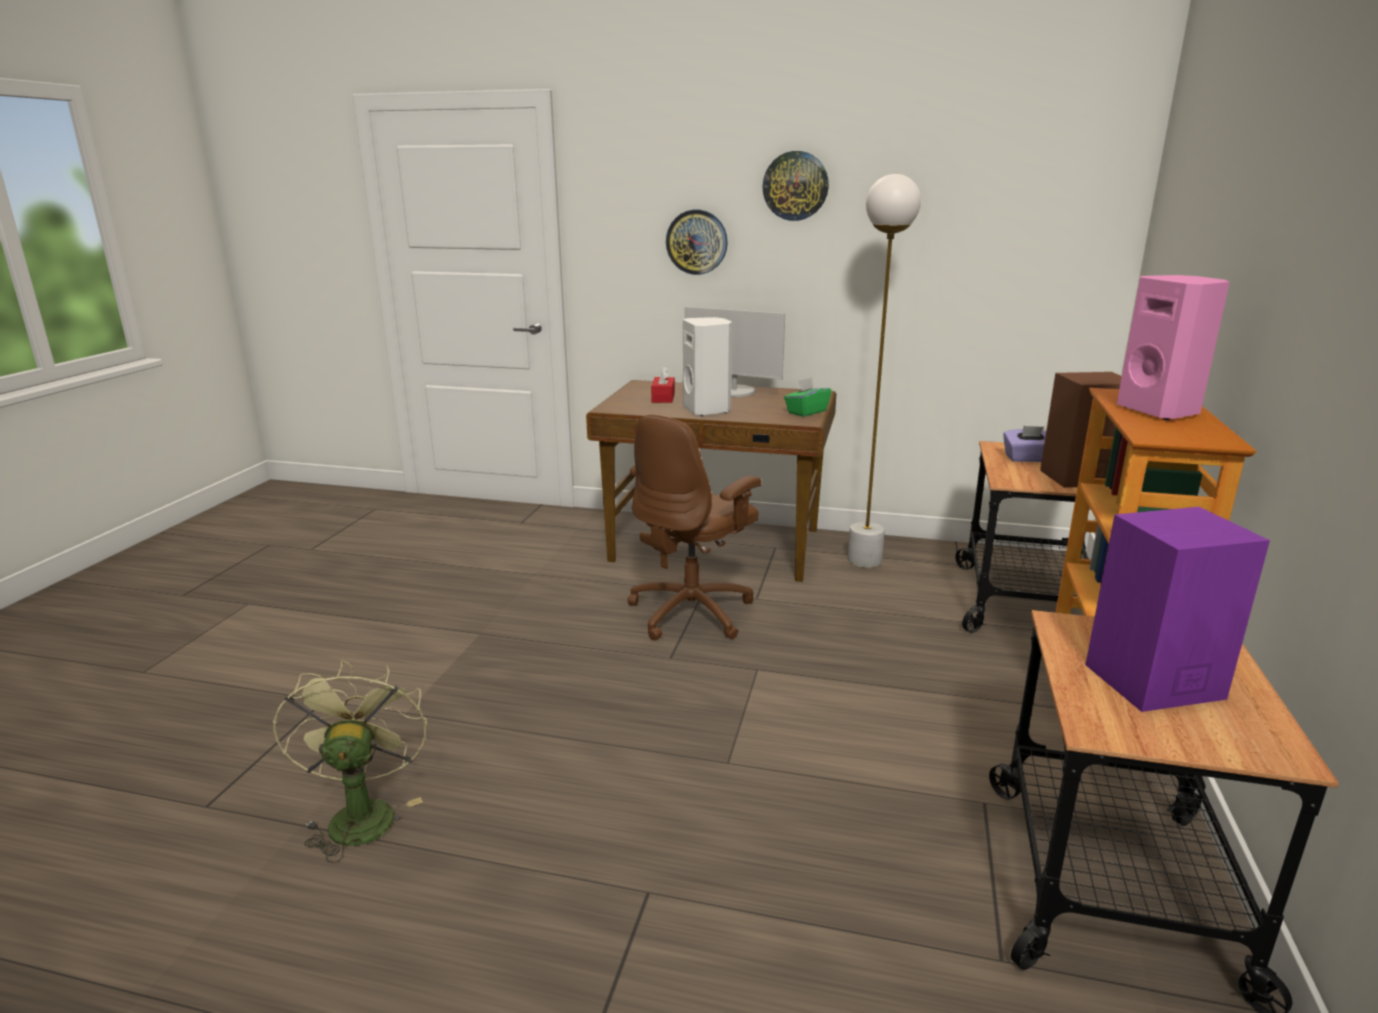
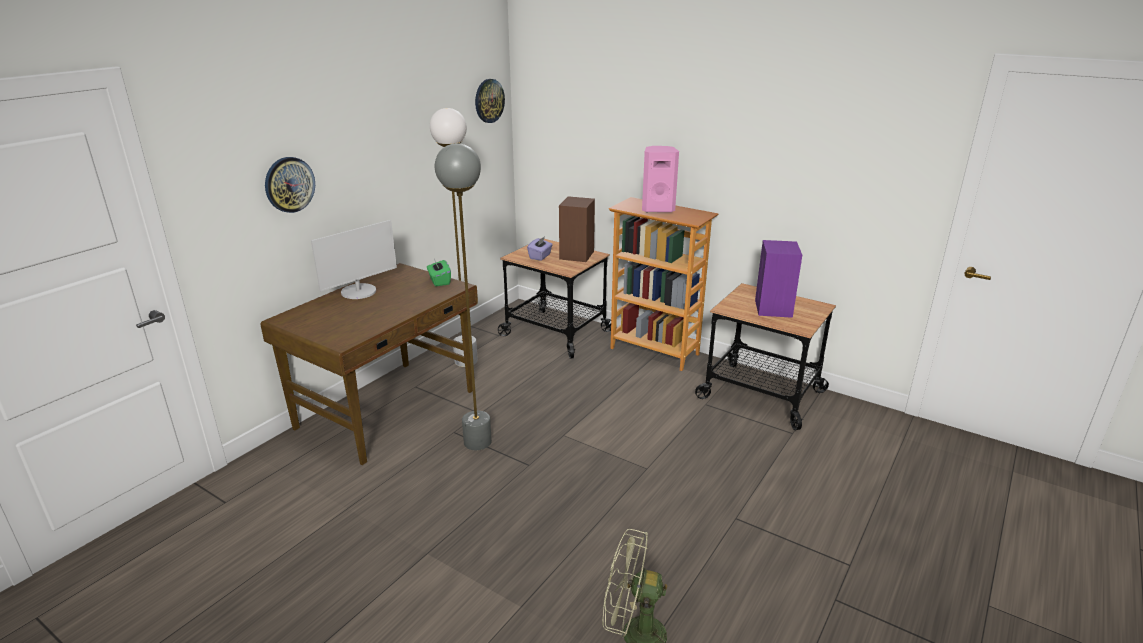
camera: 70 degrees left, 5 degrees up
(663, 397) = (339, 318): red tissue box -> none
(693, 612) = (477, 442): brown office chair -> grey floor lamp
(708, 410) = (395, 309): white speaker -> none
(795, 186) = (350, 123): wall clock -> wall clock (489, 100)

